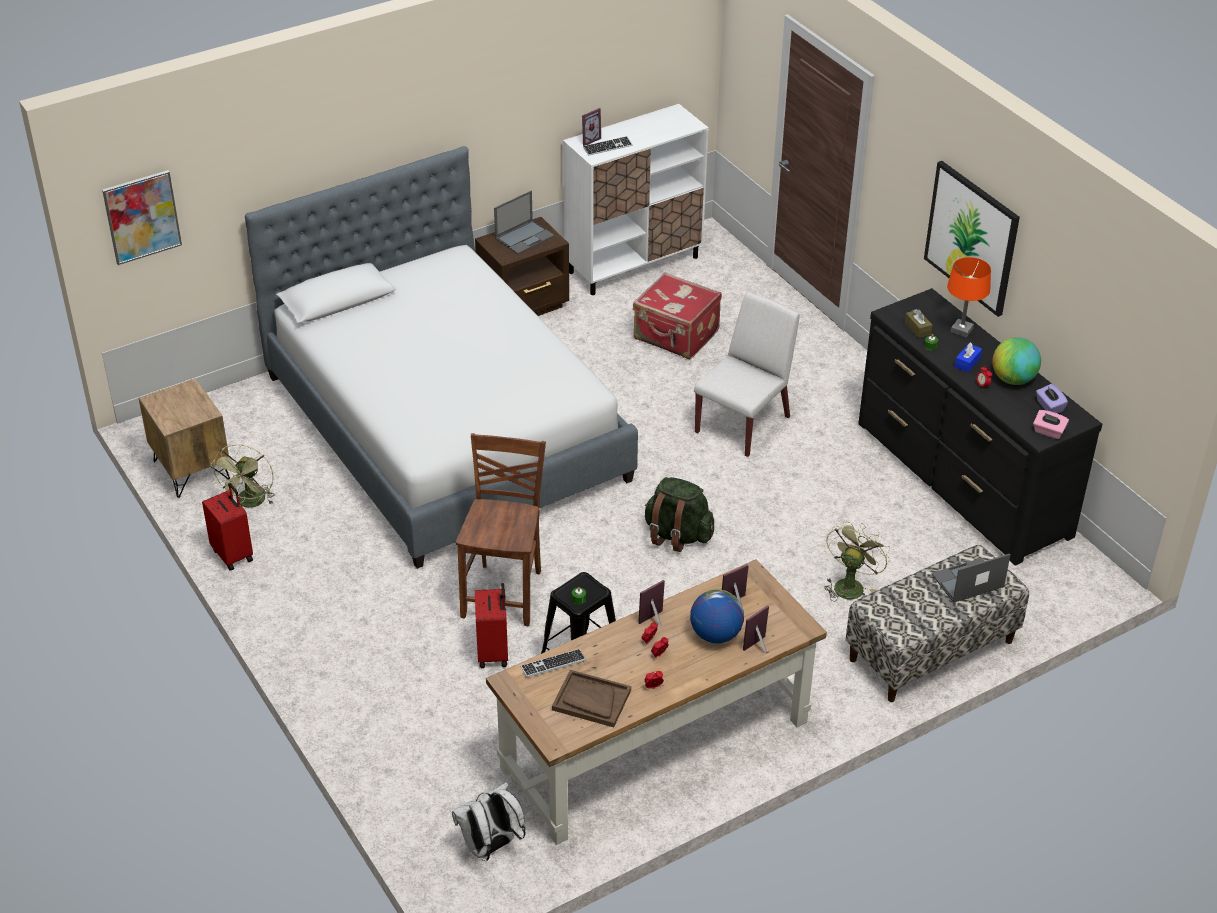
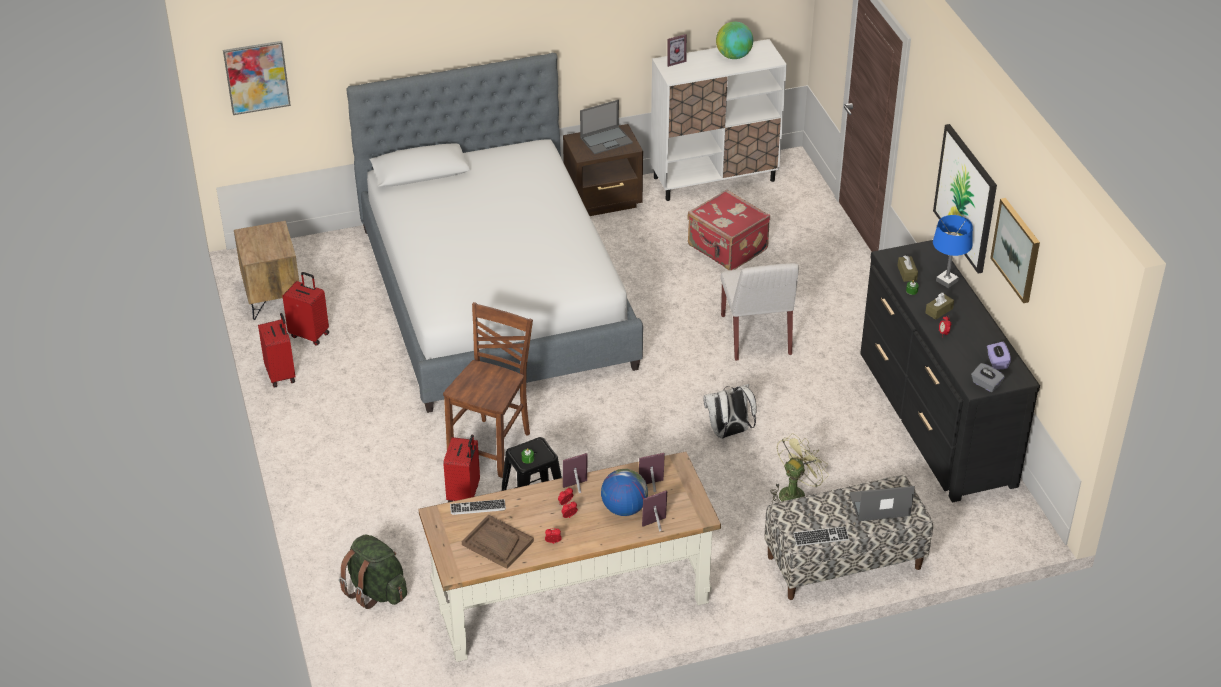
camera: 15 degrees right, 0 degrees up
(250, 503) = (310, 334): green fan -> red suitcase
(490, 847) = (401, 653): white backpack -> white backpack (729, 433)
(607, 147) = (688, 70): keyboard -> keyboard (821, 537)
(677, 535) = (659, 423): green backpack -> green backpack (376, 591)
(743, 424) = (756, 336): white chair -> white chair turned 120 degrees clockwise
(961, 330) = (946, 281): orange table lamp -> blue table lamp
(967, 362) = (939, 311): blue tissue box -> brown tissue box
(1013, 379) = (974, 332): globe -> globe (733, 56)
(1048, 432) = (986, 384): pink tissue box -> grey tissue box
(1055, 282) = (1017, 250): none -> picture

